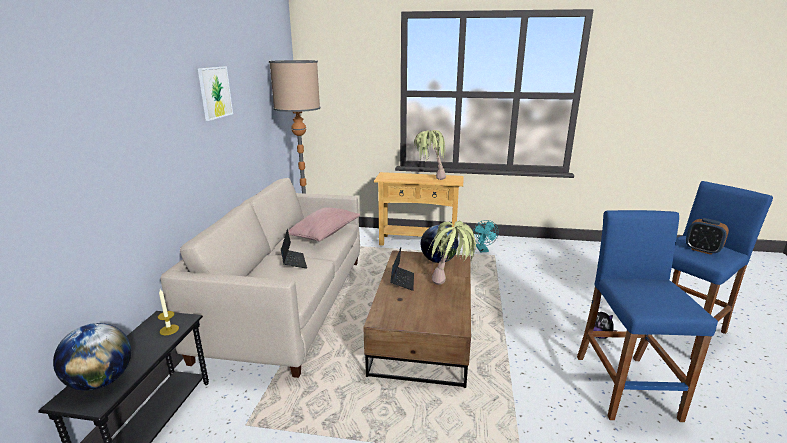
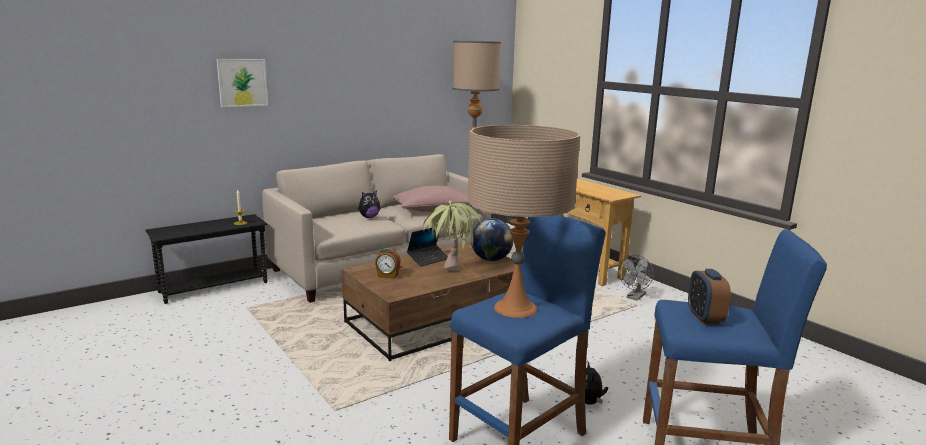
camera: 45 degrees right, 5 degrees down
(101, 381) = (178, 229): globe -> none
(215, 92) = (367, 62): picture -> picture (242, 82)
(293, 262) = (369, 217): laptop -> plush toy
(413, 312) = (387, 276): none -> alarm clock
(429, 178) = (592, 188): potted plant -> none
(483, 250) = (635, 297): turquoise fan -> grey fan
(655, 293) = (515, 308): none -> beige table lamp

